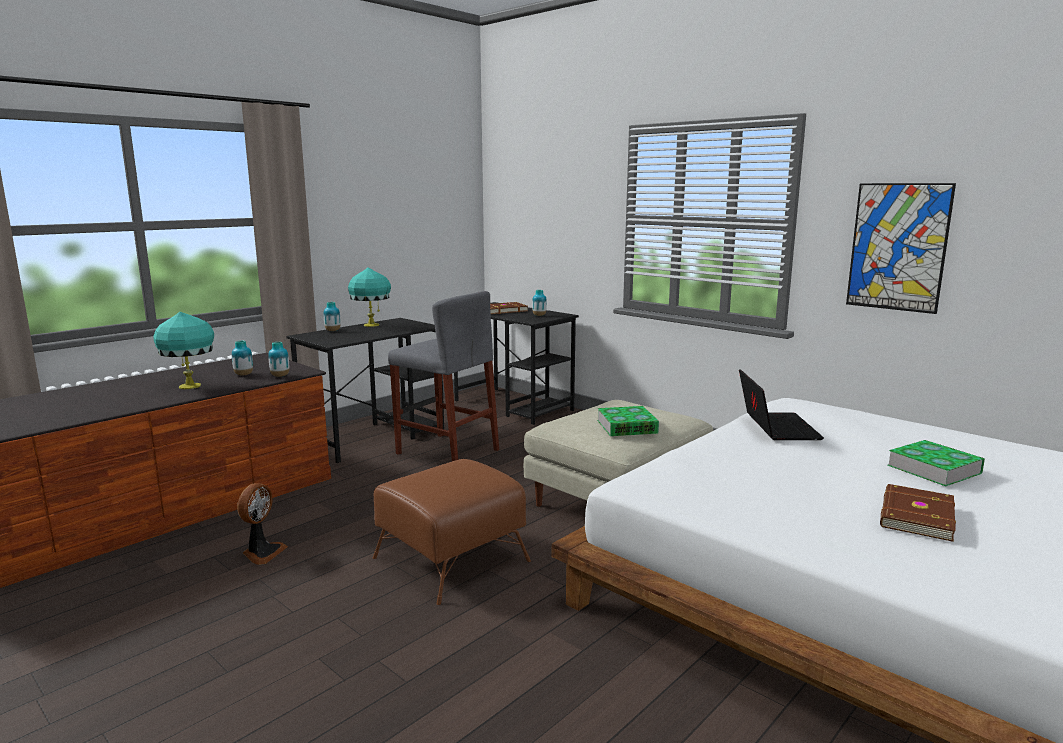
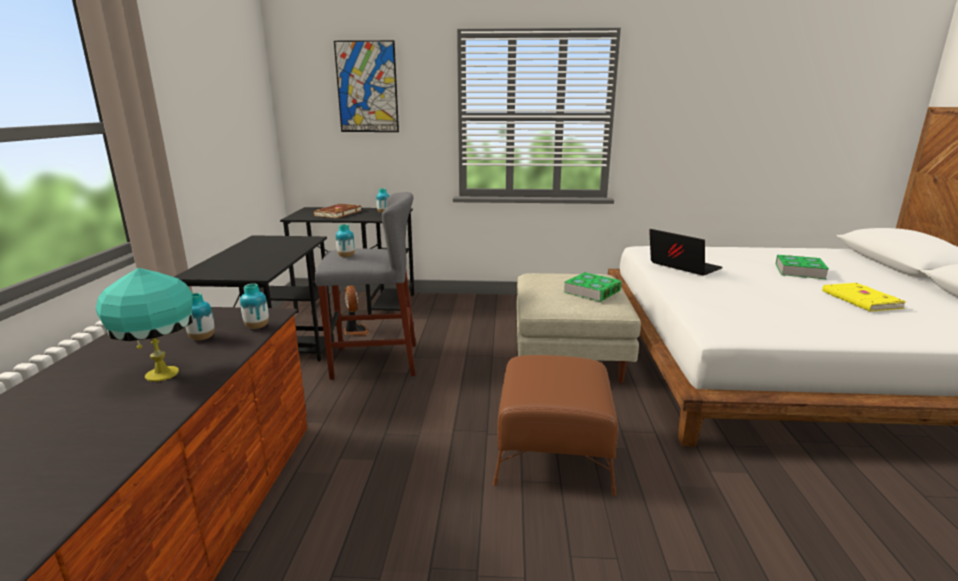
camera: 40 degrees left, 5 degrees up
(262, 552) = (380, 539): fan -> fan (355, 331)
(332, 331) = (216, 262): vase -> vase (346, 256)
(371, 325) = (245, 248): turquoise table lamp -> none
(898, 247) = (687, 129): picture -> picture (367, 87)
(914, 516) = (860, 300): brown book -> yellow book

